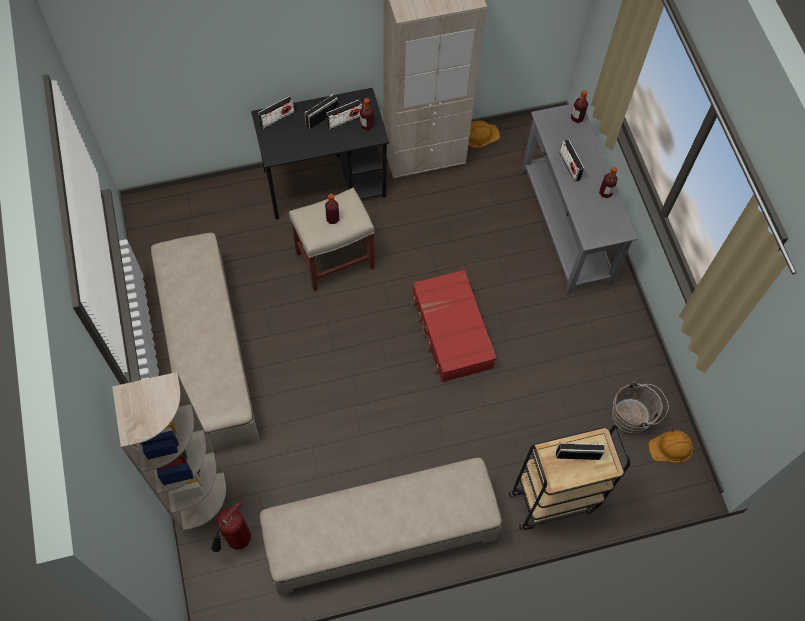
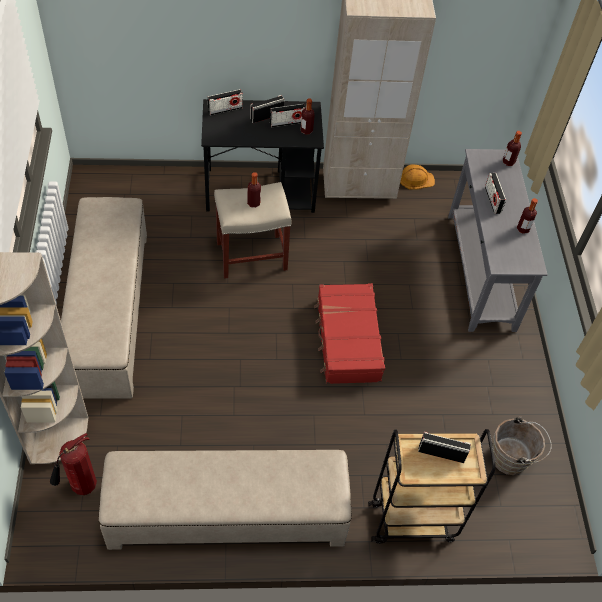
camera: 10 degrees right, 10 degrees down
(671, 447) = (548, 496): orange hard hat -> none

